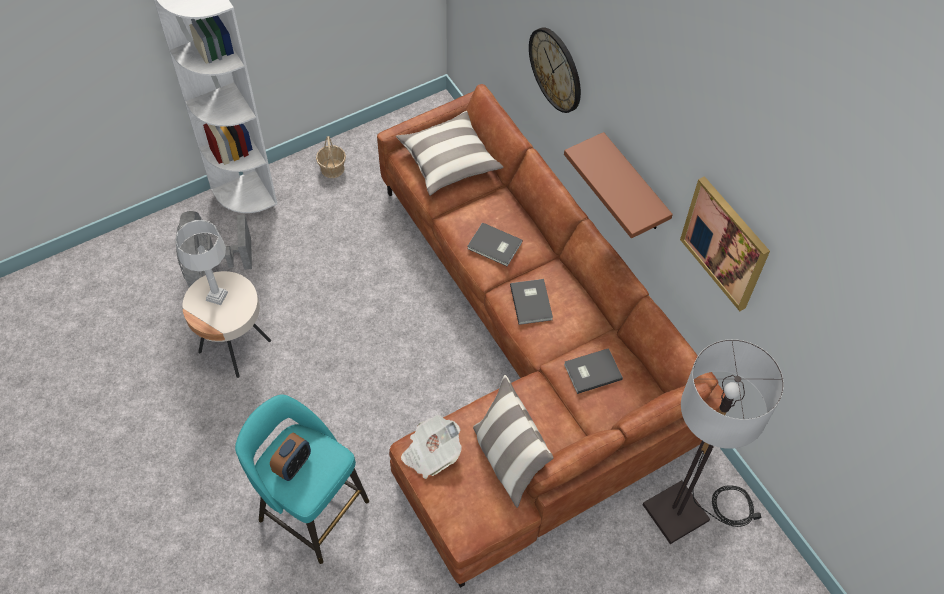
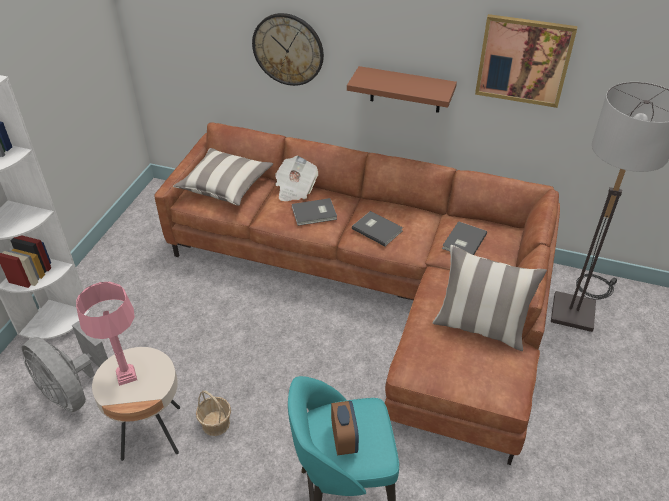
camera: 40 degrees left, 15 degrees down
(217, 296) = (127, 376): grey table lamp -> pink table lamp
(332, 168) = (113, 265): basket -> basket (216, 423)
(431, 453) = (424, 362): newspaper -> newspaper (295, 189)

